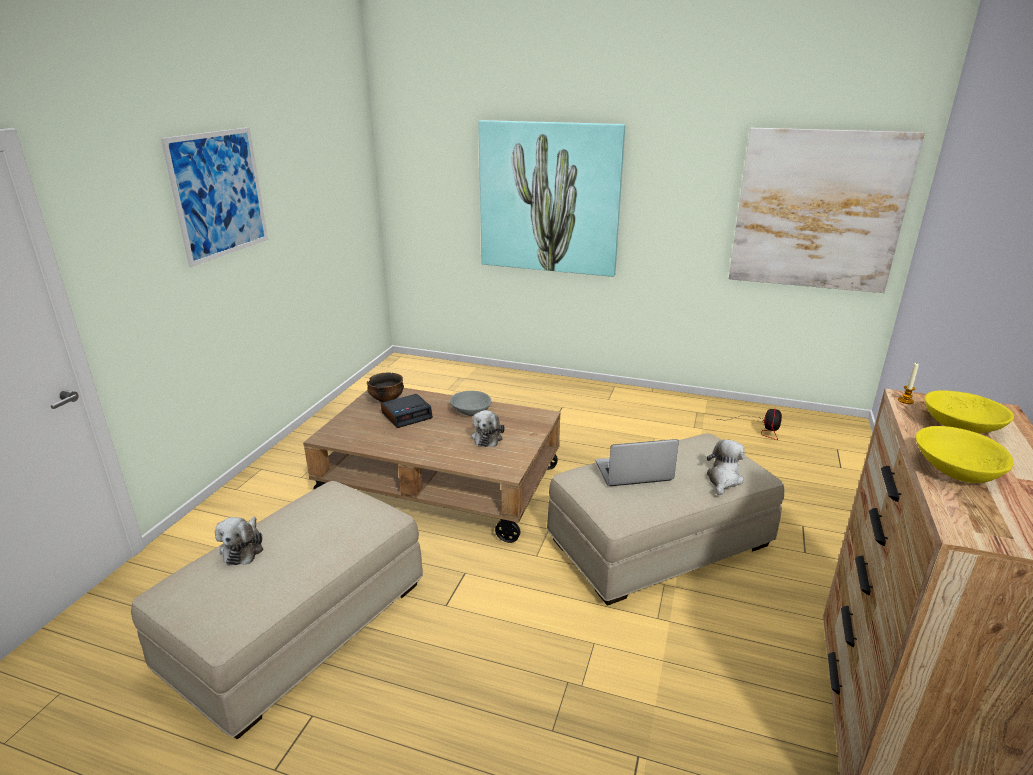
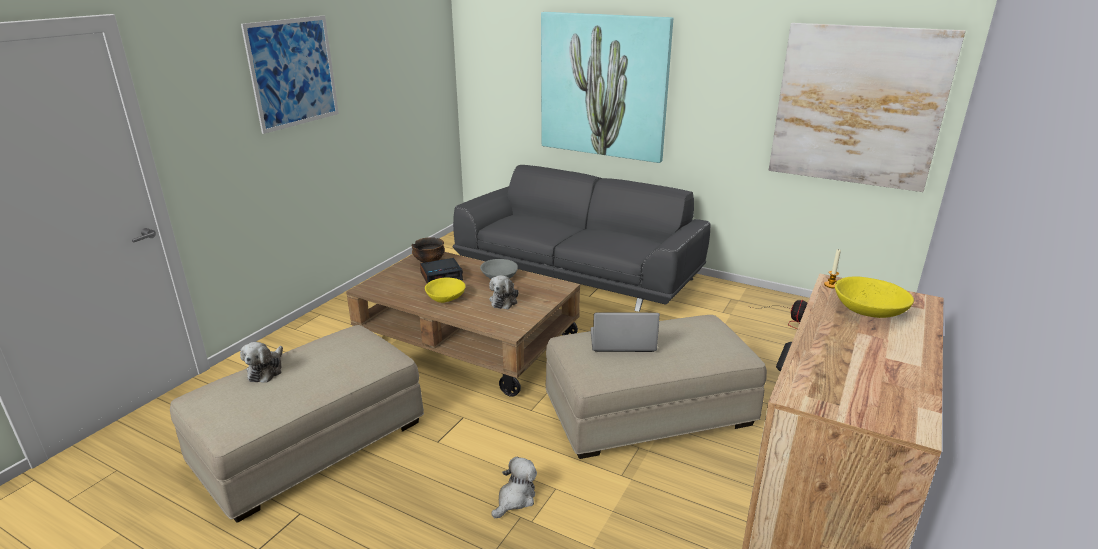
camera: 10 degrees right, 0 degrees up
(536, 400) = (579, 276): none -> grey sofa
(723, 479) = (705, 356): plush toy -> plush toy (515, 498)
(956, 468) = (832, 345): yellow bowl -> yellow bowl (445, 297)

